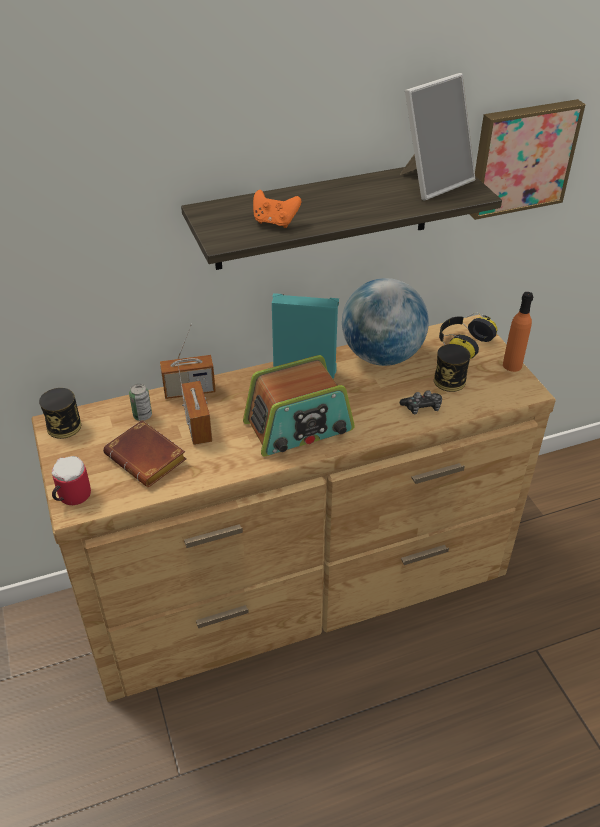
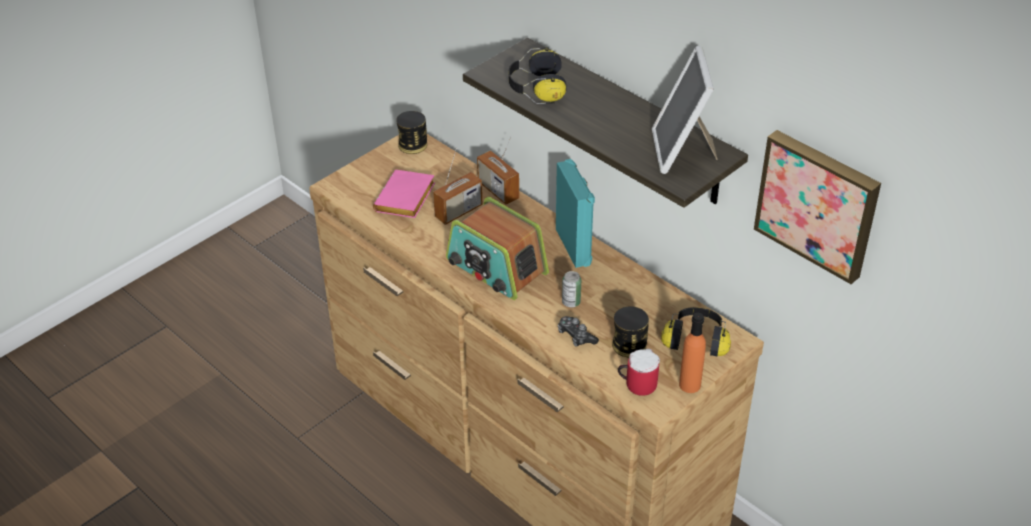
camera: 65 degrees right, 0 degrees up
(70, 497) = (344, 179): mug -> mug (637, 383)
(142, 416) = (451, 178): can -> can (571, 302)
(149, 458) = (406, 200): brown book -> pink book
(275, 222) = (536, 88): orange game controller -> headphones
(381, 356) = (632, 289): globe -> none
(433, 181) = (682, 151): picture frame -> picture frame turned 60 degrees clockwise

